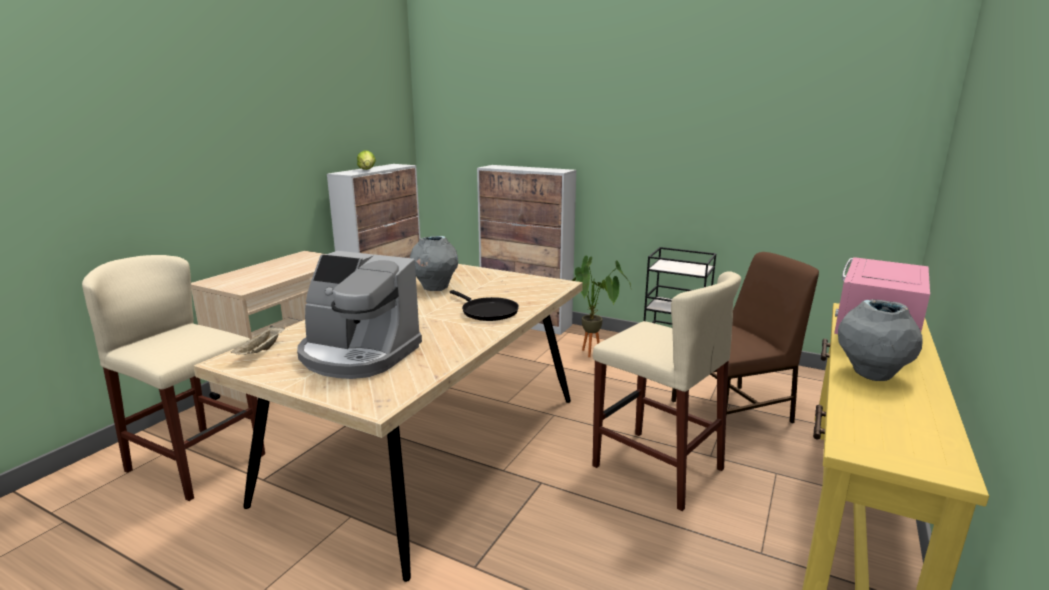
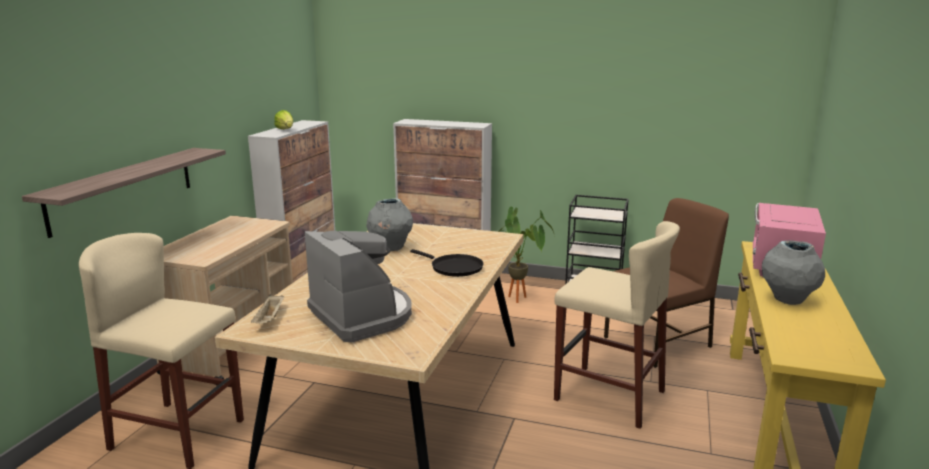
camera: 10 degrees left, 0 degrees up
(173, 214) = (123, 189): none -> shelf
(358, 354) = (362, 315): coffee machine -> coffee machine turned 135 degrees counterclockwise

